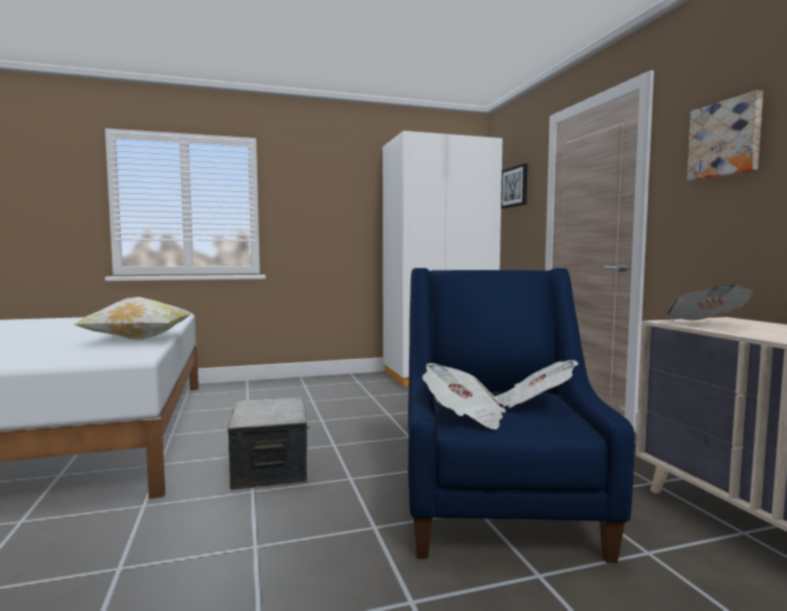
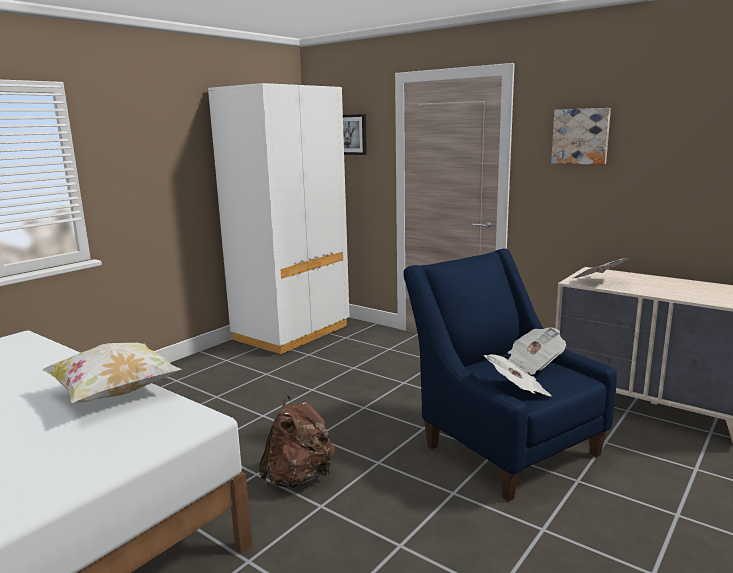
camera: 35 degrees left, 10 degrees up
(271, 467) = (299, 479): storage box -> brown backpack

